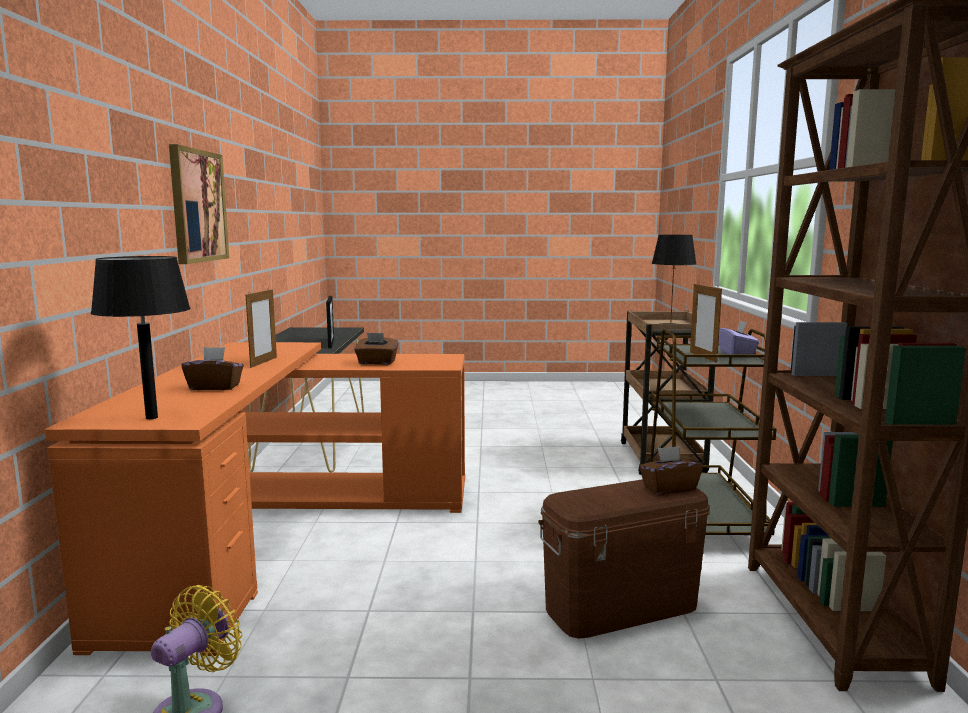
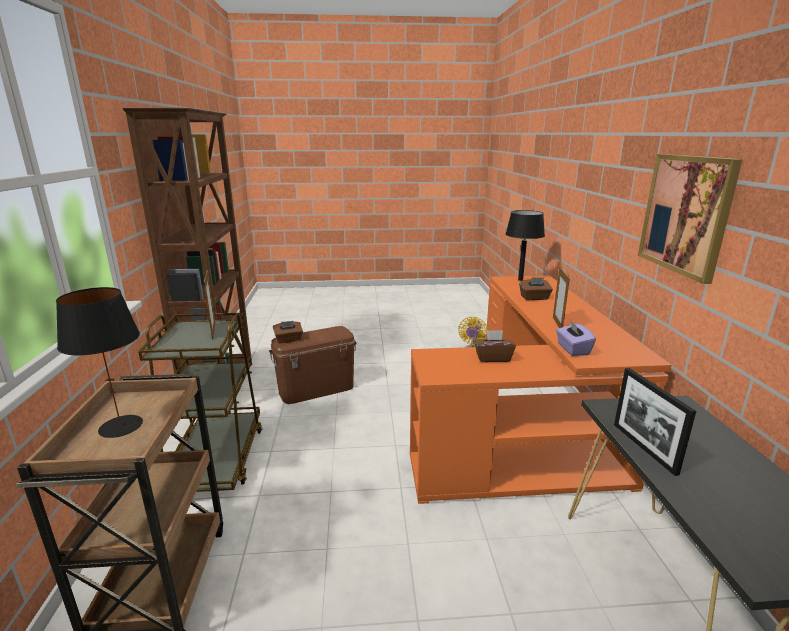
camera: 175 degrees right, 10 degrees up
(737, 354) = (177, 336): purple tissue box -> purple tissue box (572, 349)

